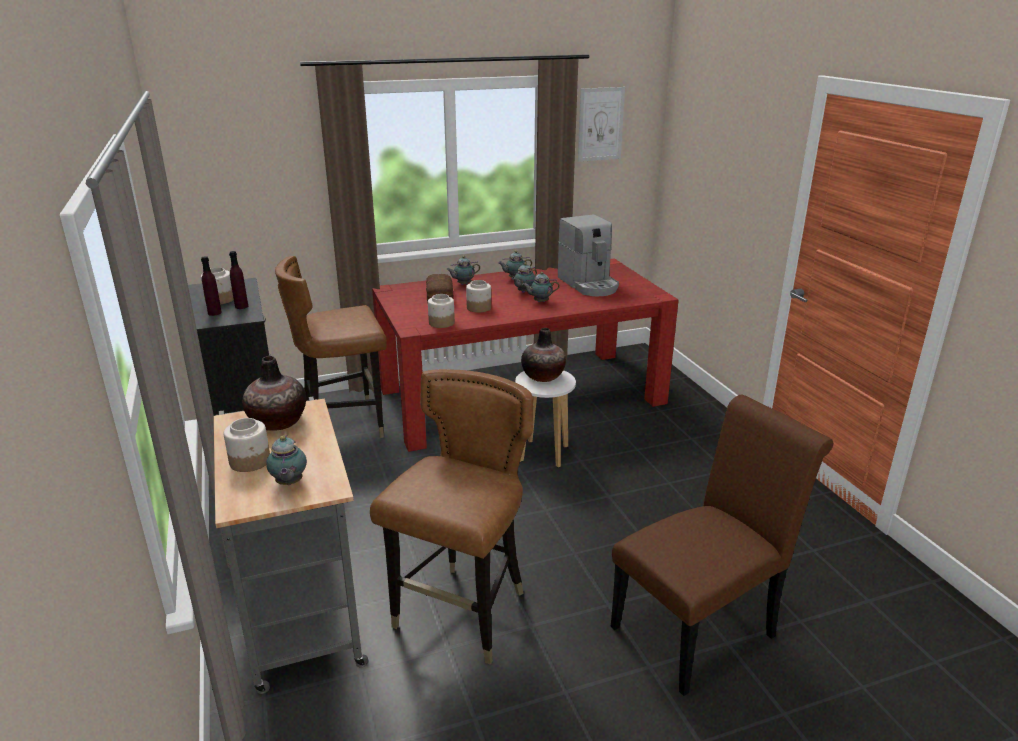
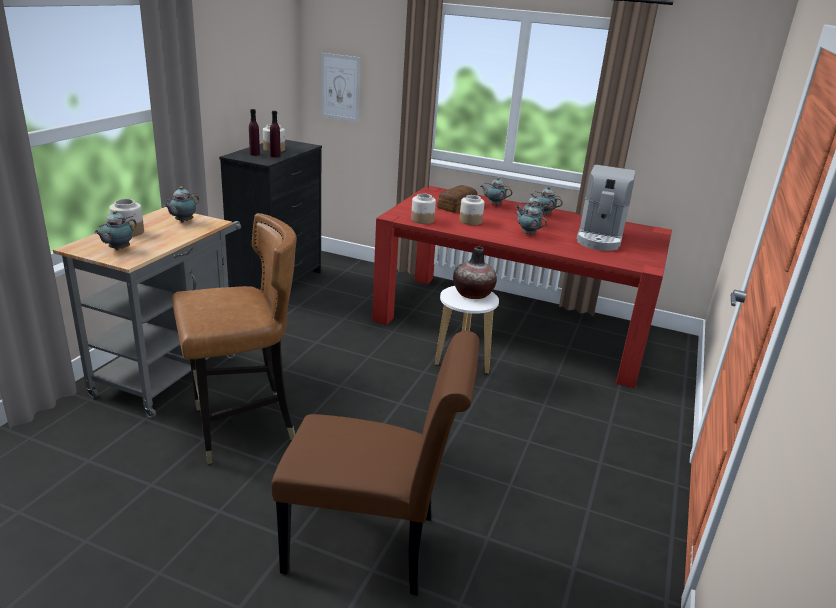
camera: 40 degrees right, 0 degrees up
(277, 422) = (183, 221): vase -> teapot
(344, 424) = (360, 287): brown chair -> none
(600, 124) = (684, 81): picture -> picture (340, 87)

